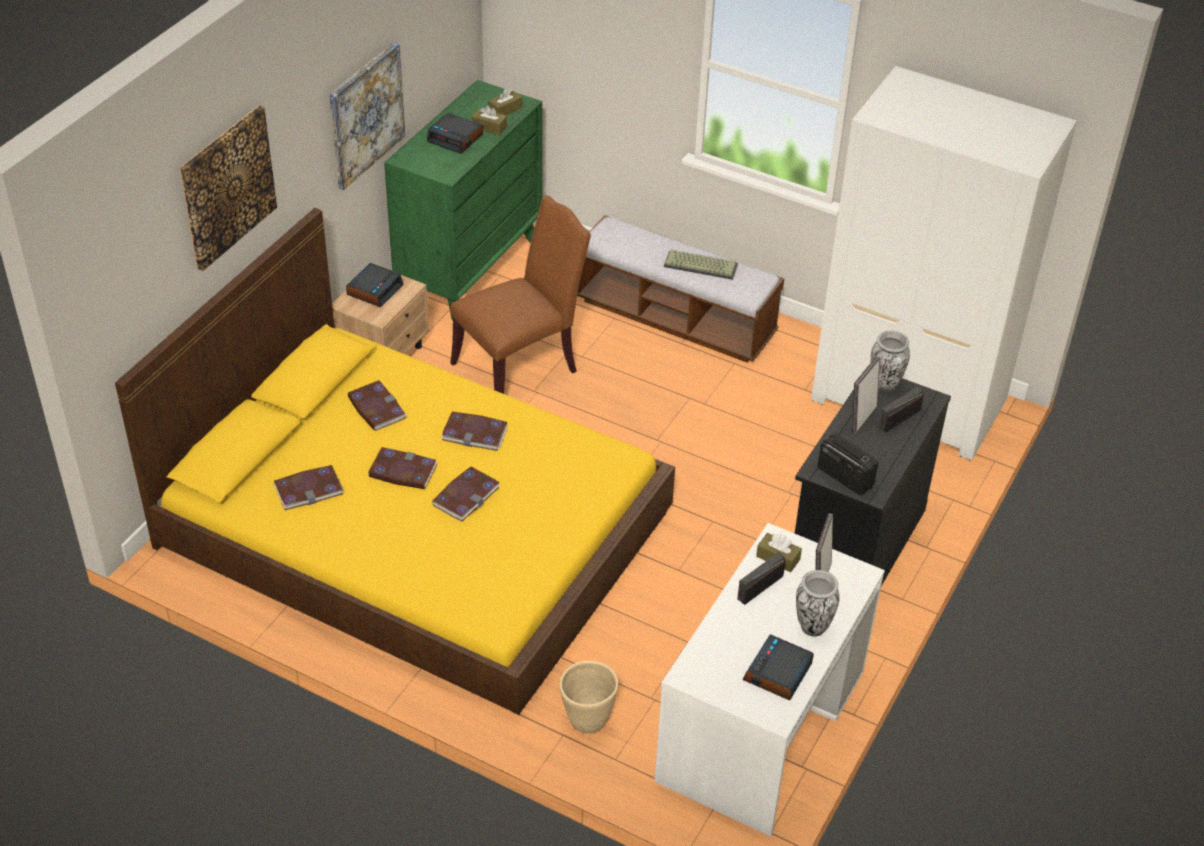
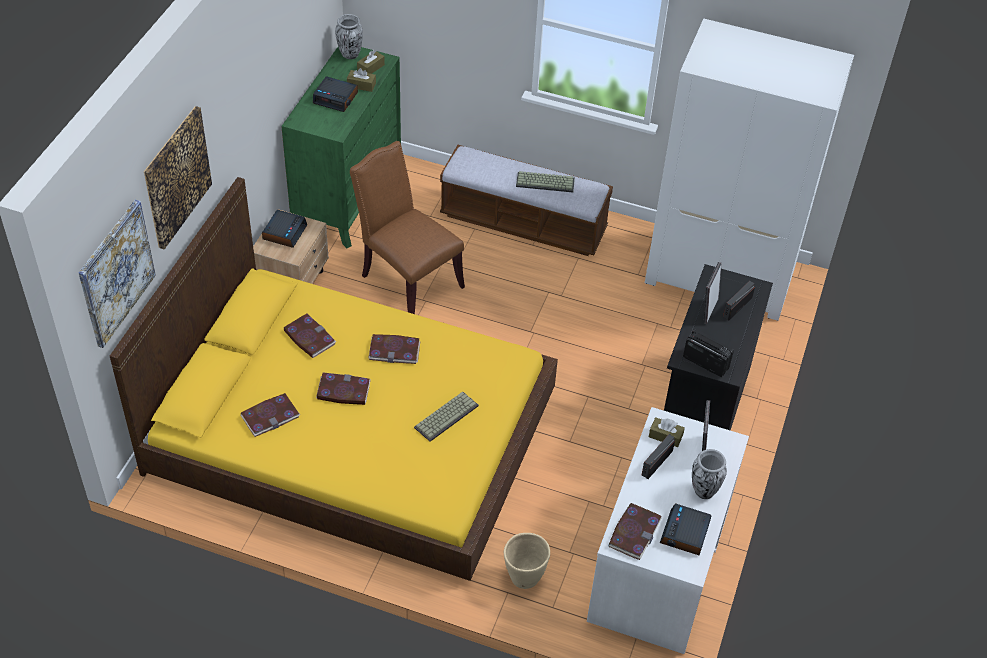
camera: 10 degrees left, 5 degrees up
(366, 115) = (267, 91): picture -> picture (116, 273)
(466, 496) = (399, 406): book -> book (634, 532)
(520, 367) = (407, 280): brown chair -> brown chair turned 90 degrees counterclockwise
(520, 512) = (446, 415): none -> keyboard
(885, 384) = (720, 278): vase -> vase (350, 54)

